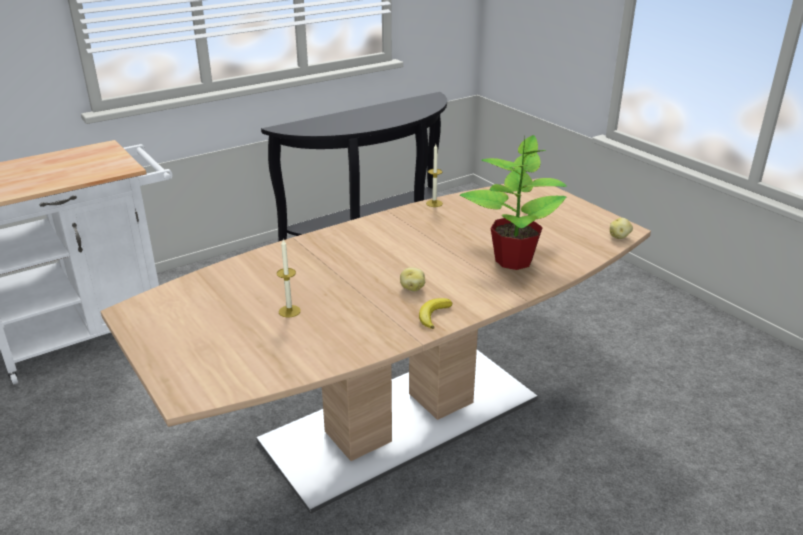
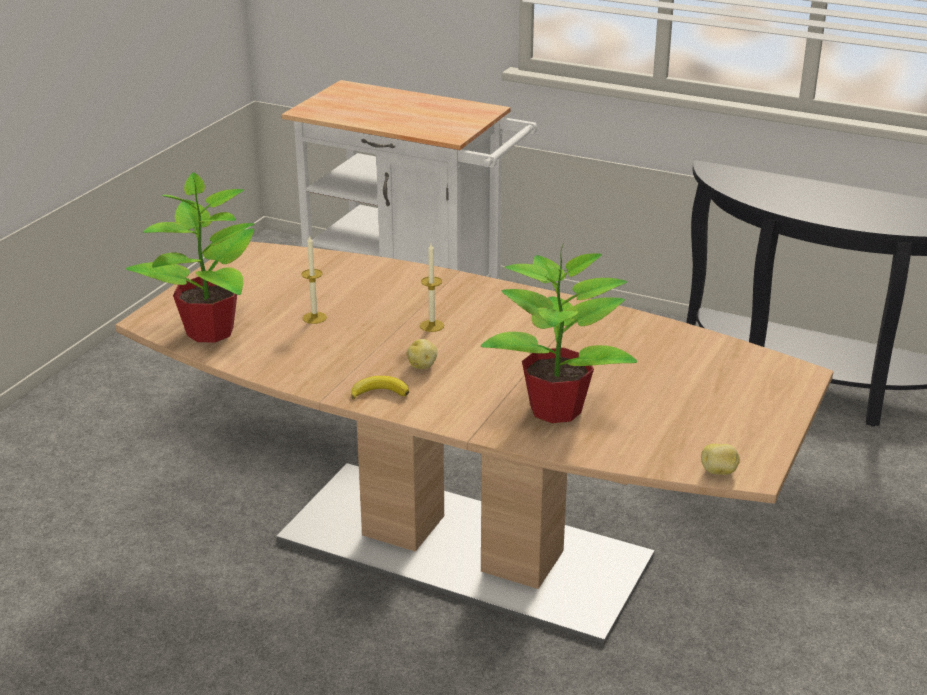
camera: 60 degrees right, 0 degrees up
(251, 367) = (209, 332): none -> potted plant
(434, 203) = (646, 321): candle -> candle (432, 325)

